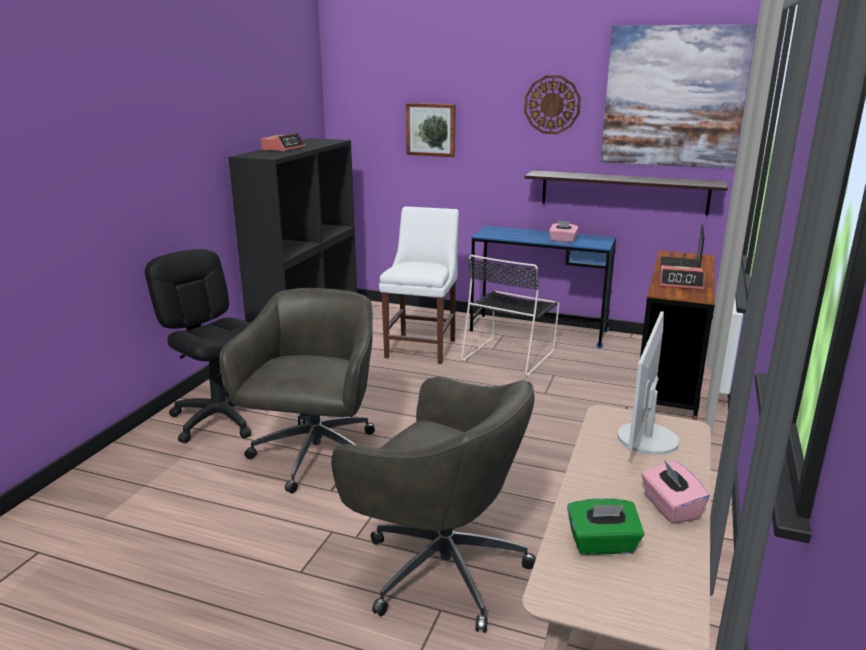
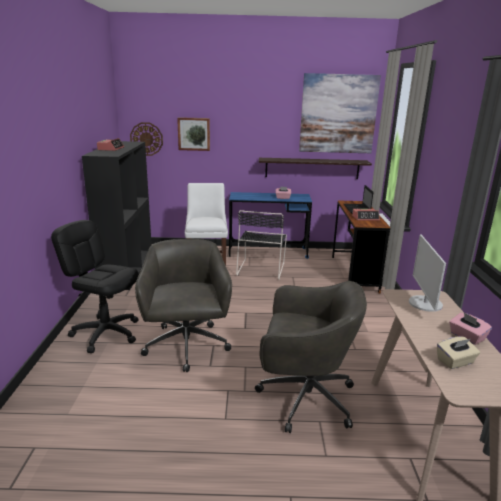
camera: 20 degrees left, 0 degrees up
(552, 105) = (270, 118): wall clock -> wall clock (146, 139)
(602, 544) = (455, 362): green tissue box -> beige tissue box

